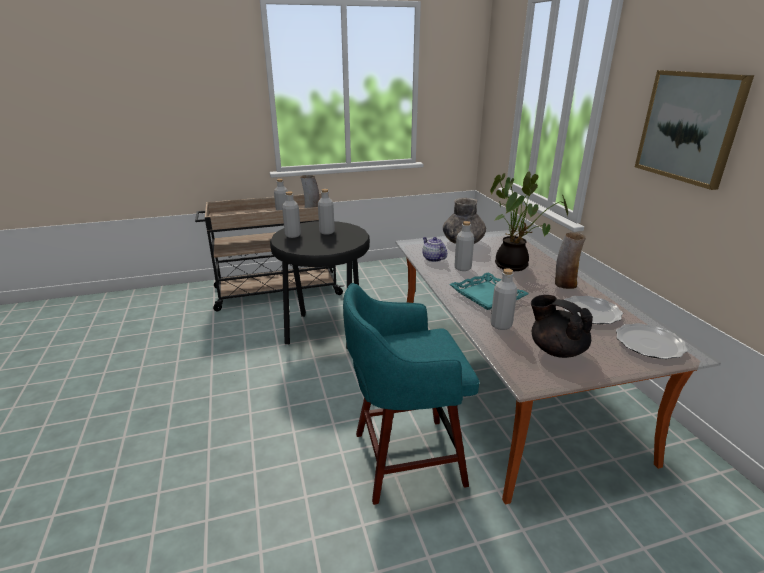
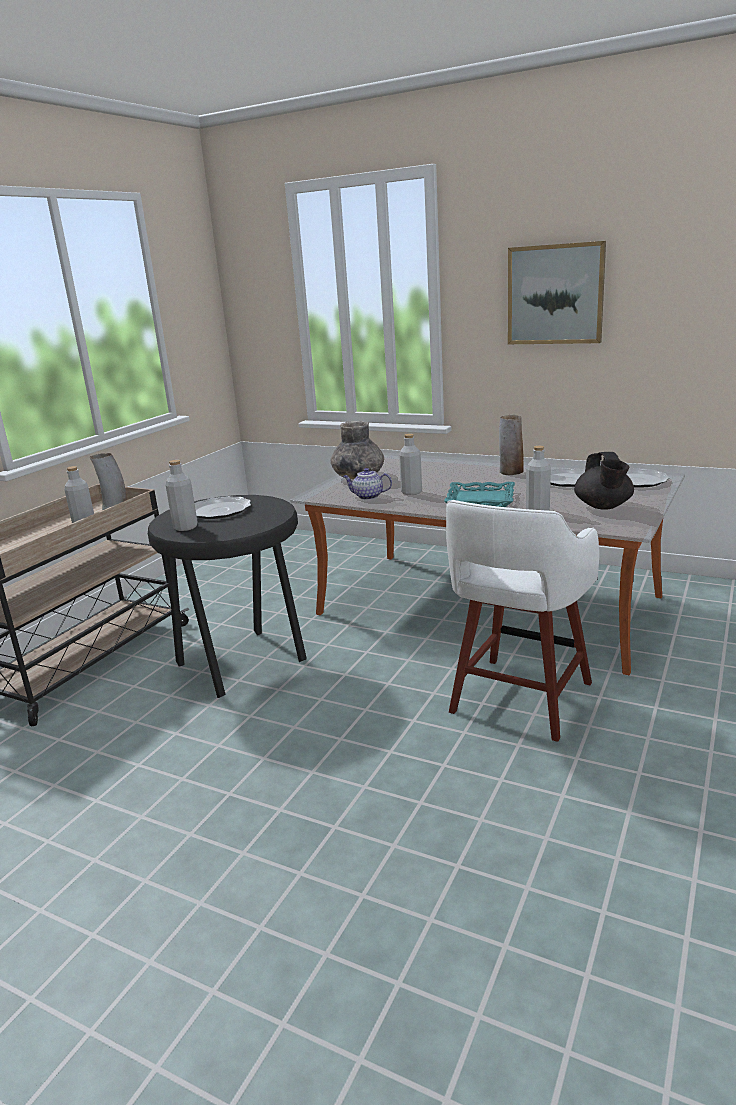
camera: 45 degrees left, 5 degrees down
(327, 232) = (219, 510): grey bottle -> plate
(404, 459) = (519, 700): turquoise stool -> white stool
(514, 265) = (445, 475): potted plant -> none
(556, 350) = (603, 506): black teapot -> black teapot turned 90 degrees counterclockwise

